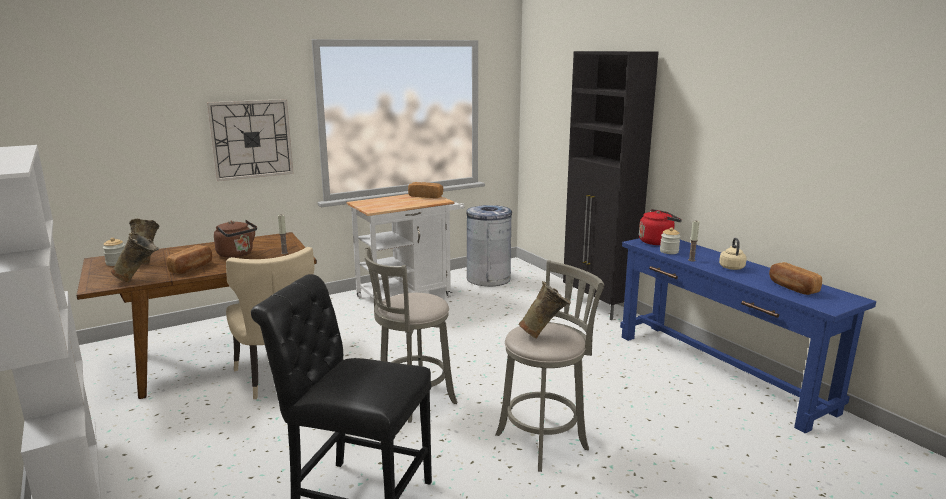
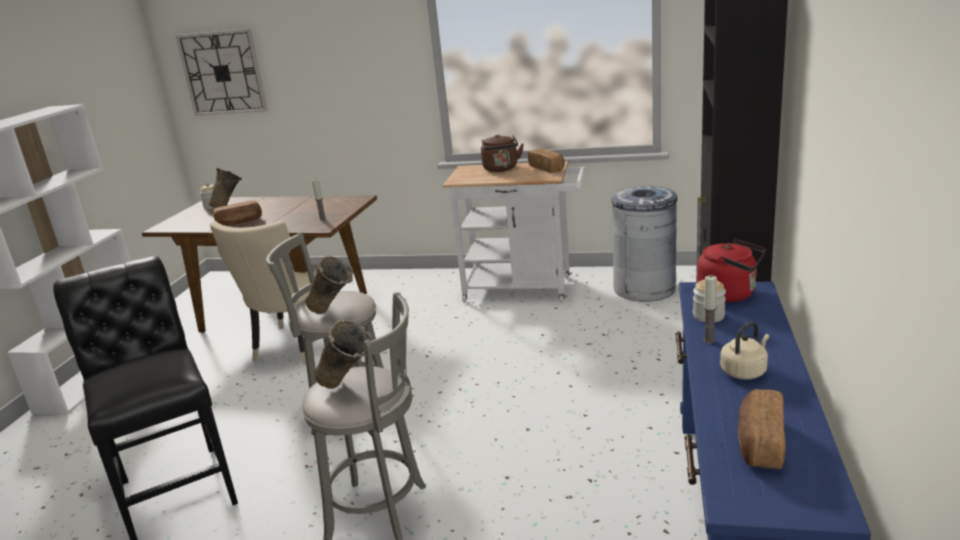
camera: 45 degrees right, 5 degrees up
(139, 279) = (192, 226): beige vase -> beige vase (334, 313)
(237, 254) = (291, 214): brown kettle -> brown kettle (501, 169)
(251, 139) = (364, 89): wall clock -> wall clock (222, 73)

